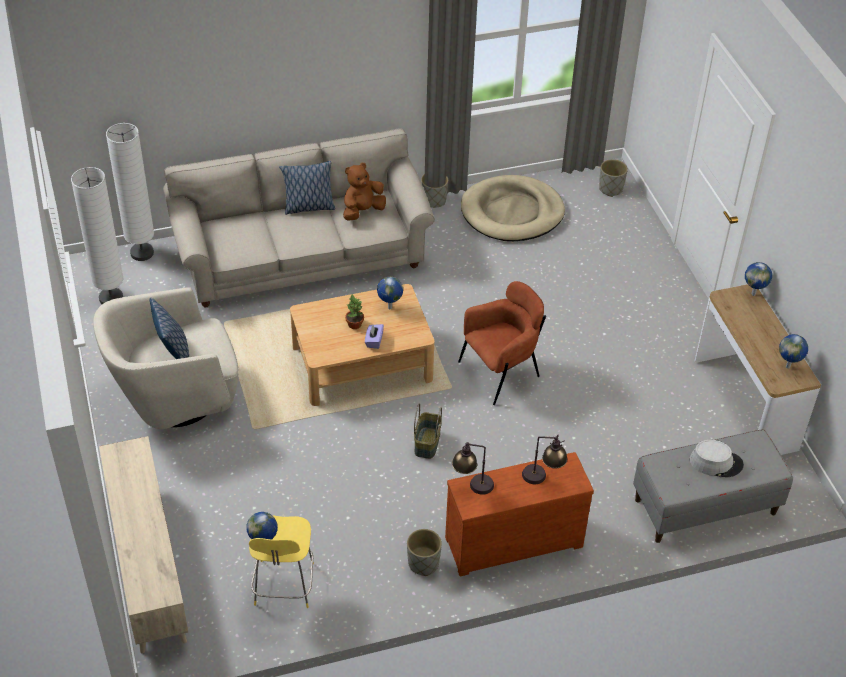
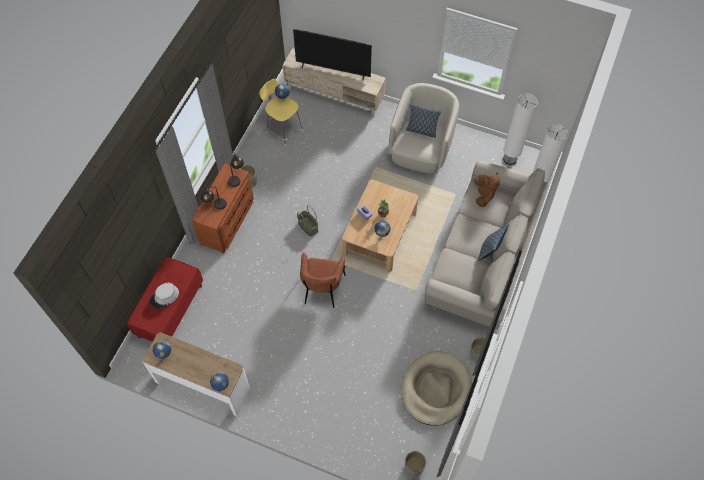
camera: 130 degrees right, 15 degrees up
(139, 521) = (333, 71): none -> television
(362, 211) = (465, 271): brown plush toy -> brown plush toy (484, 195)
(705, 507) = (170, 310): grey bench -> red bench

